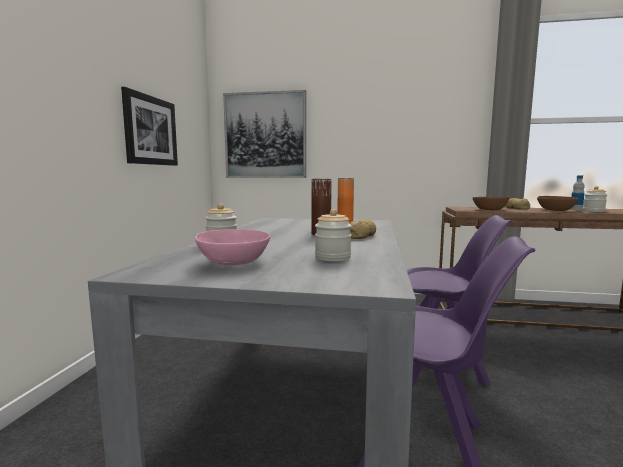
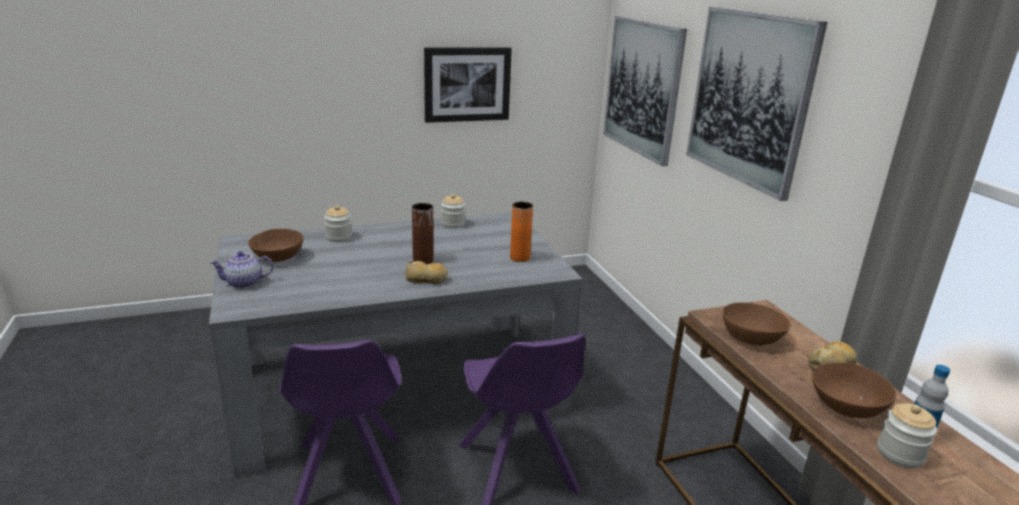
camera: 60 degrees right, 15 degrees up
(234, 262) = (278, 257): pink bowl -> brown bowl
(295, 277) = (244, 283): none -> teapot
(332, 257) = (311, 283): jar -> jar (453, 224)
(373, 118) = (749, 98): none -> picture

